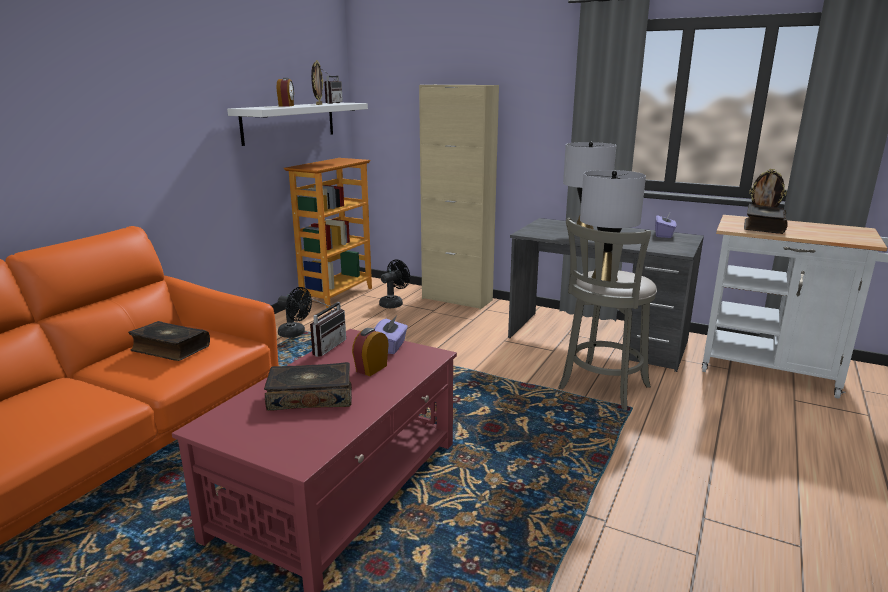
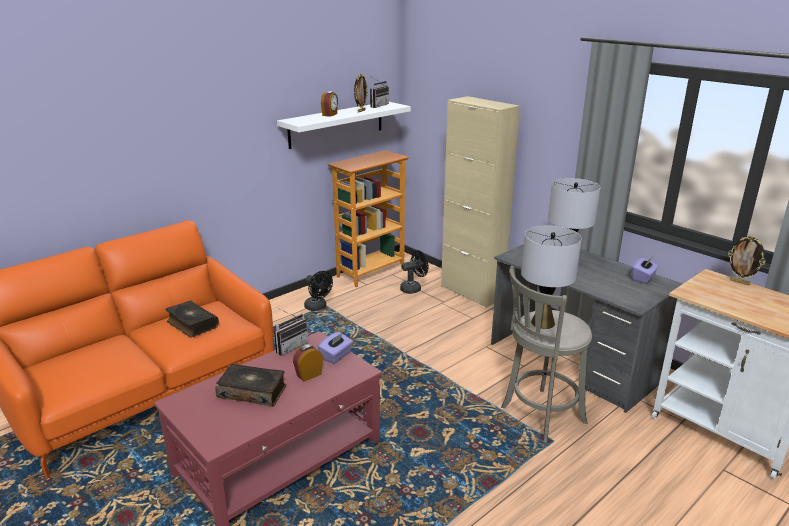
camera: 20 degrees right, 5 degrees up
(763, 227) = (725, 295): book -> none

